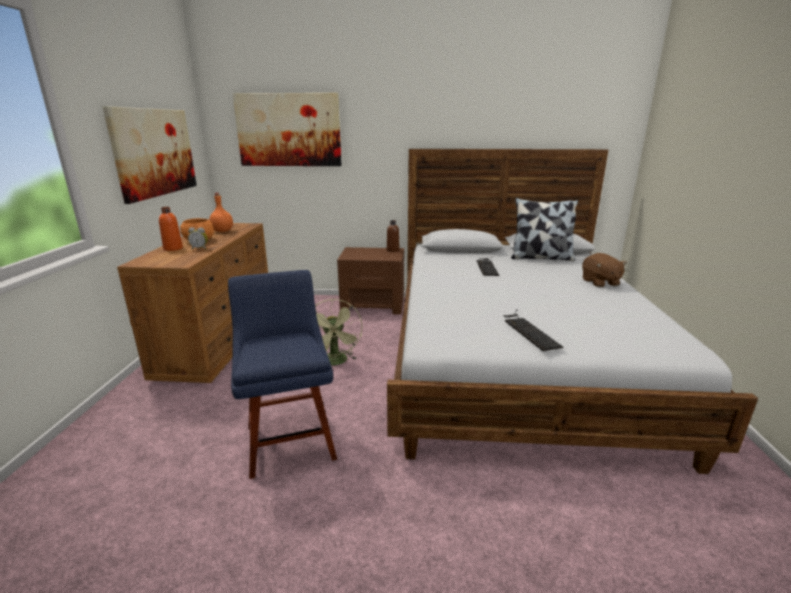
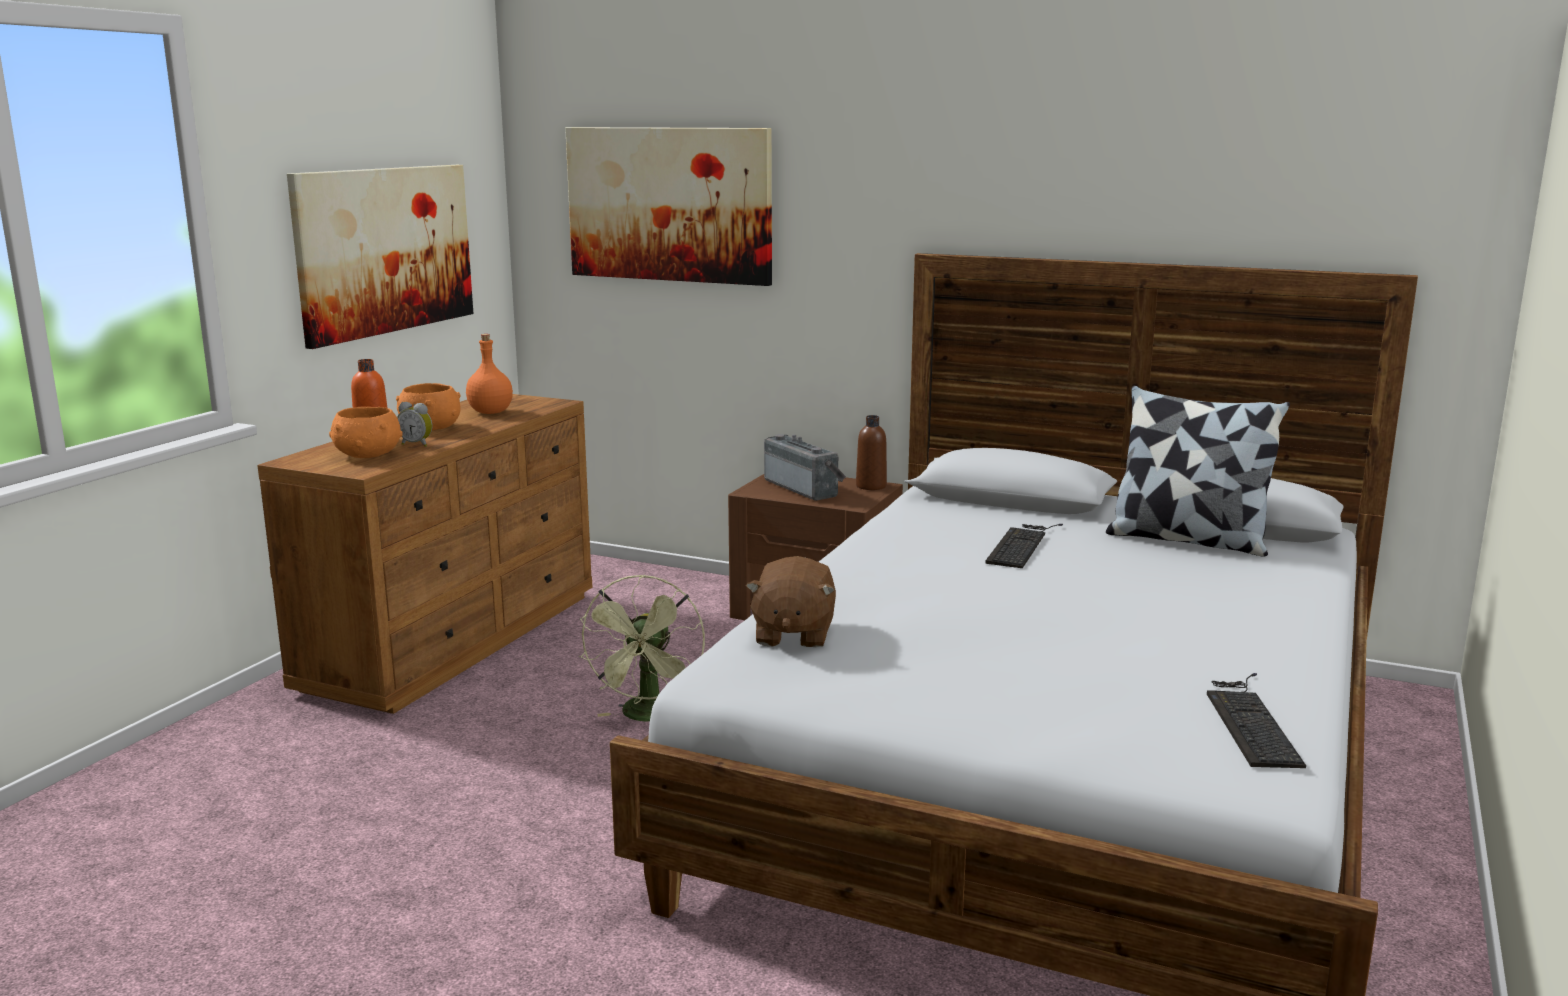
camera: 20 degrees right, 5 degrees down
(177, 256) = (367, 455): none -> orange bowl
(290, 438) = (468, 834): blue chair -> none
(367, 253) = (804, 488): none -> radio
(528, 330) = (939, 683): keyboard -> keyboard (1250, 720)
(600, 282) = (1259, 613): brown plush toy -> brown plush toy (792, 635)

